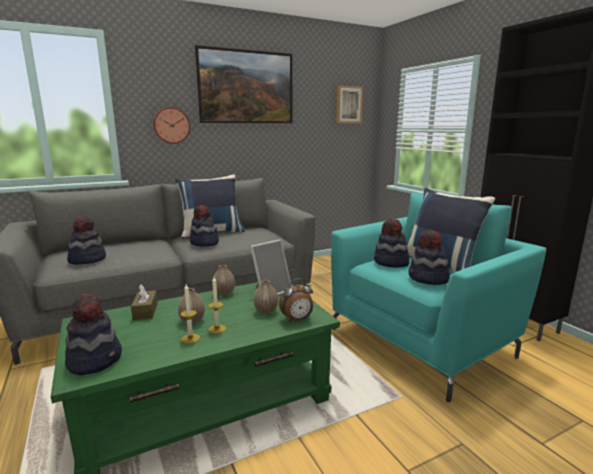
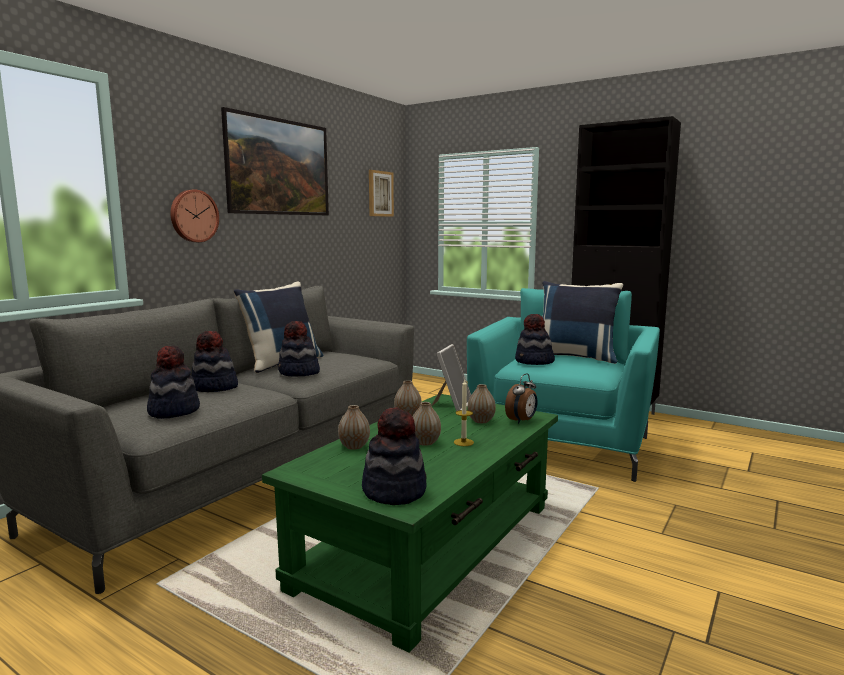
camera: 30 degrees left, 5 degrees down
(145, 311) = (354, 446): brown tissue box -> vase
(190, 338) = (454, 454): candle -> none
(428, 279) = (586, 368): hat -> hat (214, 388)

